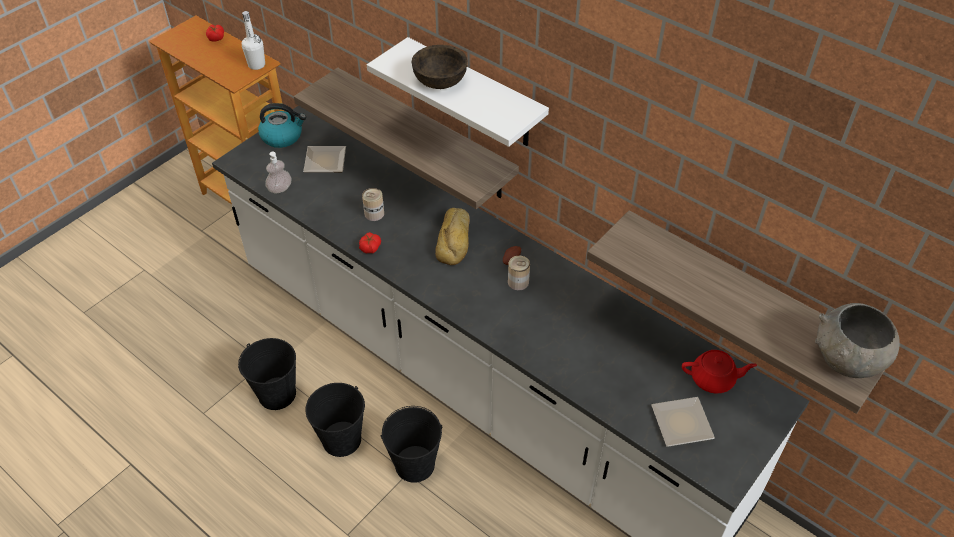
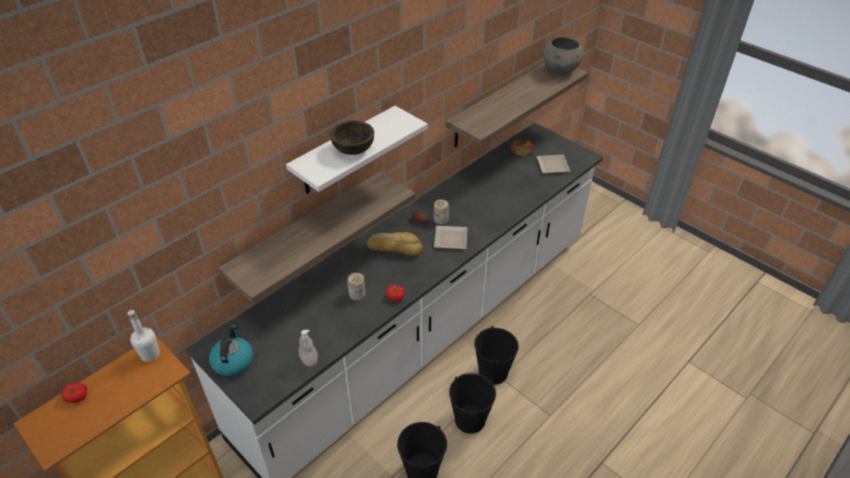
camera: 85 degrees left, 5 degrees down
(324, 160) = (279, 328): plate -> plate (449, 240)
(713, 379) = (522, 150): red teapot -> bread

